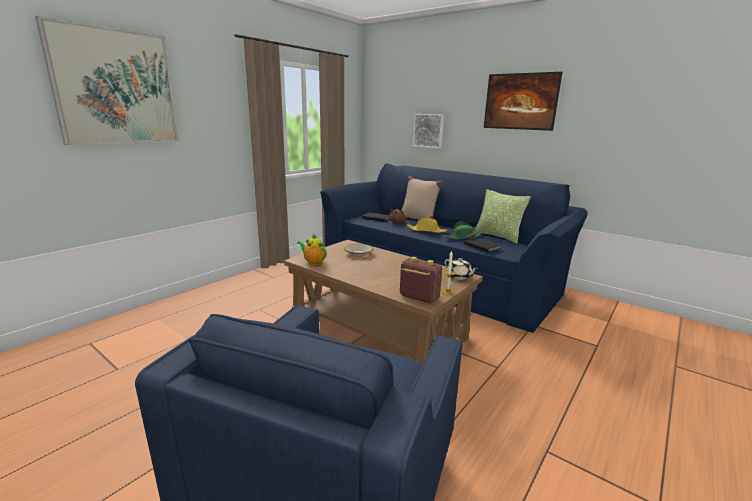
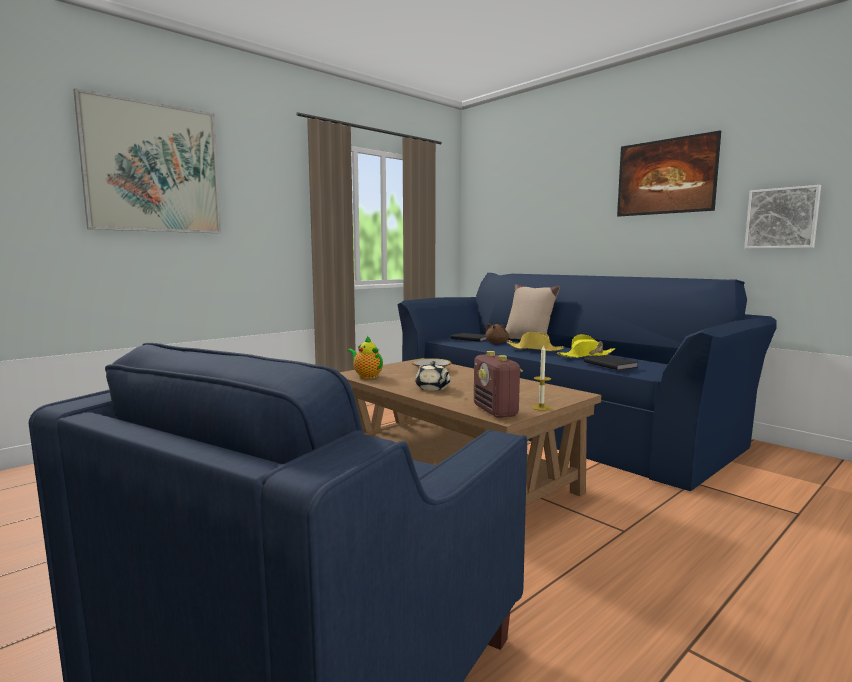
camera: 10 degrees right, 10 degrees down
(418, 297) = (495, 411): radio -> radio turned 150 degrees counterclockwise
(428, 130) = (545, 228): picture -> picture (782, 218)
(459, 277) = (565, 394): beige teapot -> beige teapot (433, 388)
(463, 237) = (585, 356): green hat -> yellow hat
(498, 236) = (639, 357): pillow -> none

